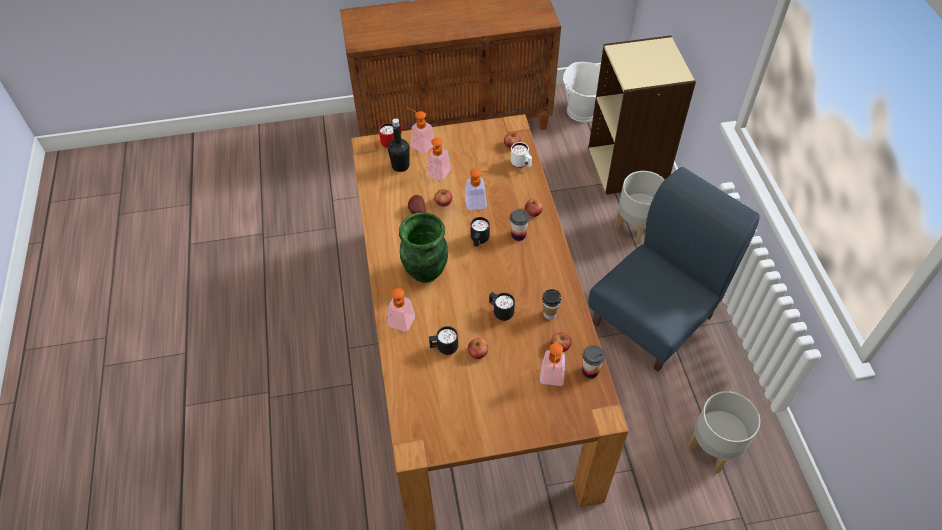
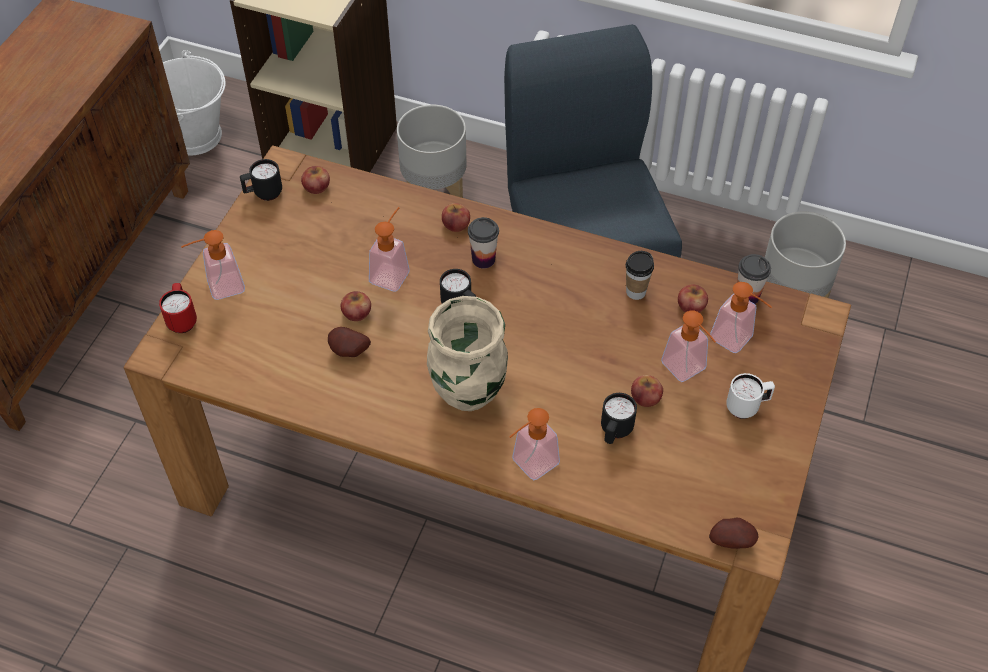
camera: 60 degrees left, 0 degrees up
(400, 166) = (242, 331): black bottle -> none
(407, 436) = (731, 540): none -> potato
(425, 272) = (469, 393): green vase -> beige vase
(436, 175) = (299, 297): soap dispenser -> soap dispenser (688, 371)
(501, 312) = (598, 341): black mug -> black mug (263, 194)
(521, 164) = (362, 195): white mug -> white mug (747, 407)

